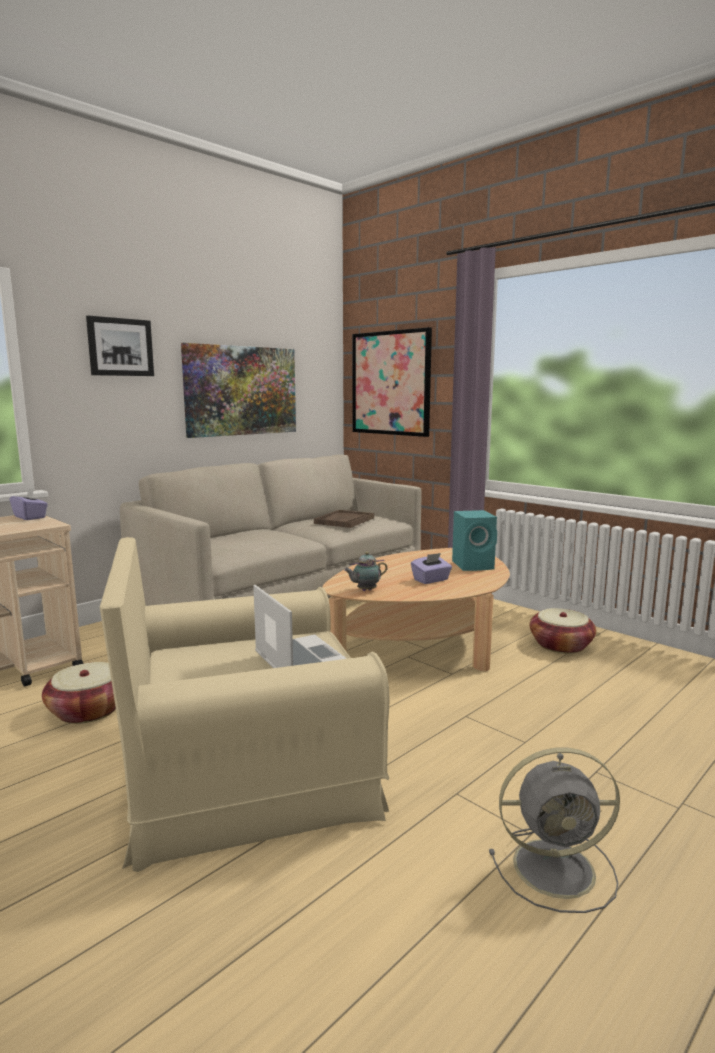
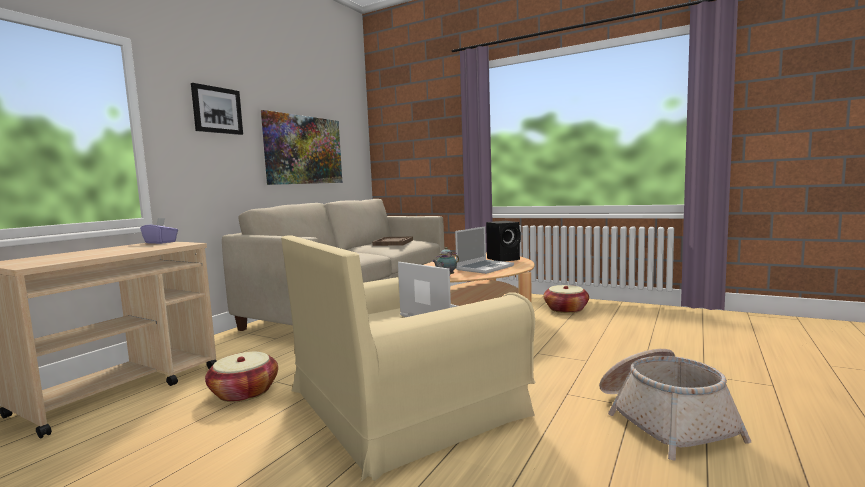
camera: 15 degrees left, 5 degrees down
(390, 383) = (410, 145): picture -> none
(431, 580) = (485, 268): purple tissue box -> laptop
(474, 565) = (504, 259): turquoise speaker -> black speaker
(557, 868) = (662, 420): grey fan -> basket

